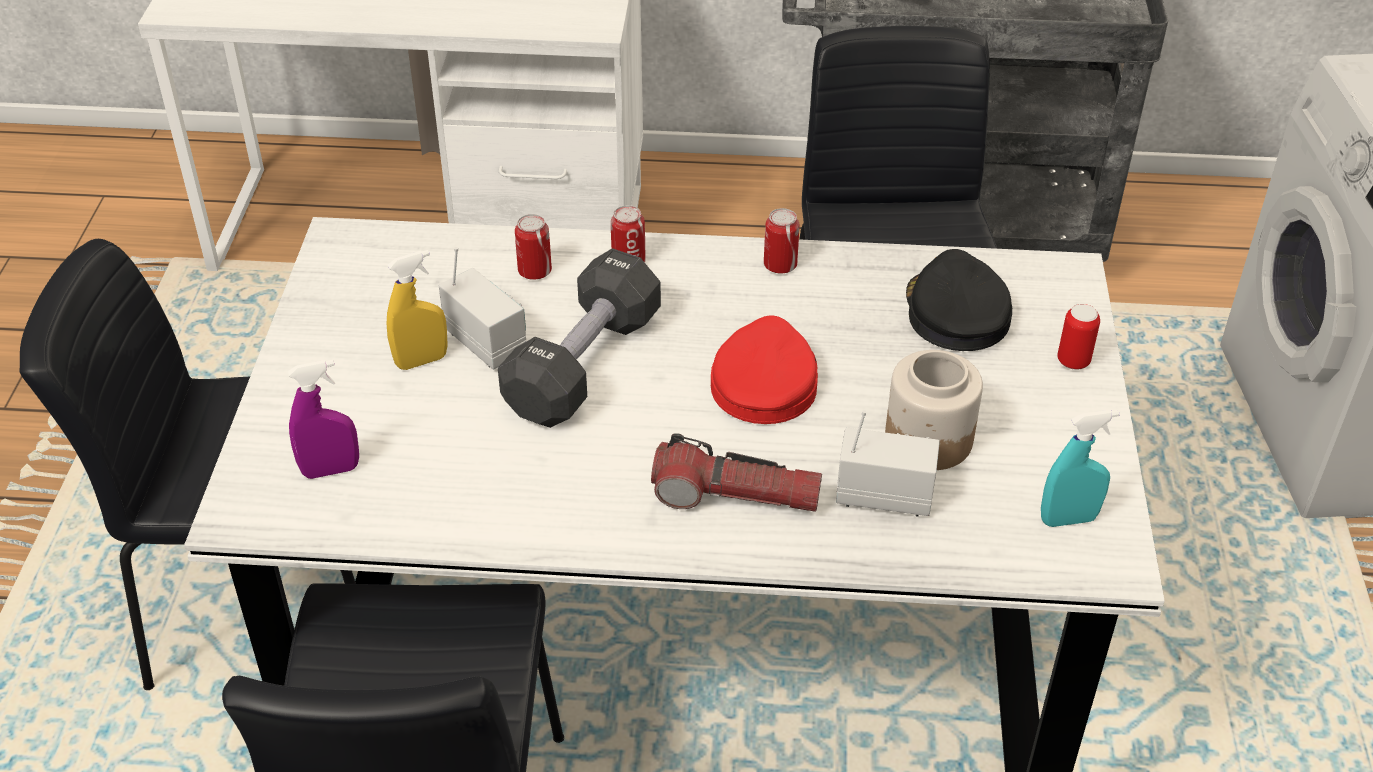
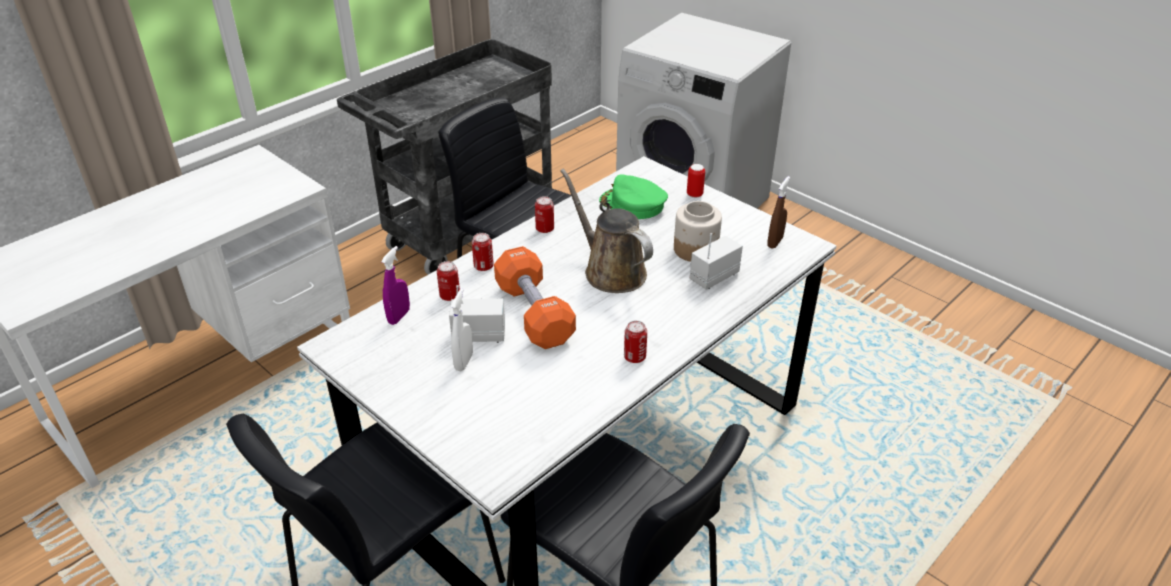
camera: 50 degrees left, 5 degrees down
(330, 470) = (503, 429): purple spray bottle -> purple spray bottle (399, 316)
(421, 361) = (464, 361): yellow spray bottle -> white spray bottle
(583, 364) = (534, 313): black dumbbell -> orange dumbbell
(598, 513) = (634, 357): none -> can
(735, 496) = (669, 314): flashlight -> none
(764, 381) = (610, 271): red cap -> brown watering can
(955, 312) = (632, 204): black cap -> green cap
(1068, 519) = (775, 242): turquoise spray bottle -> brown spray bottle

